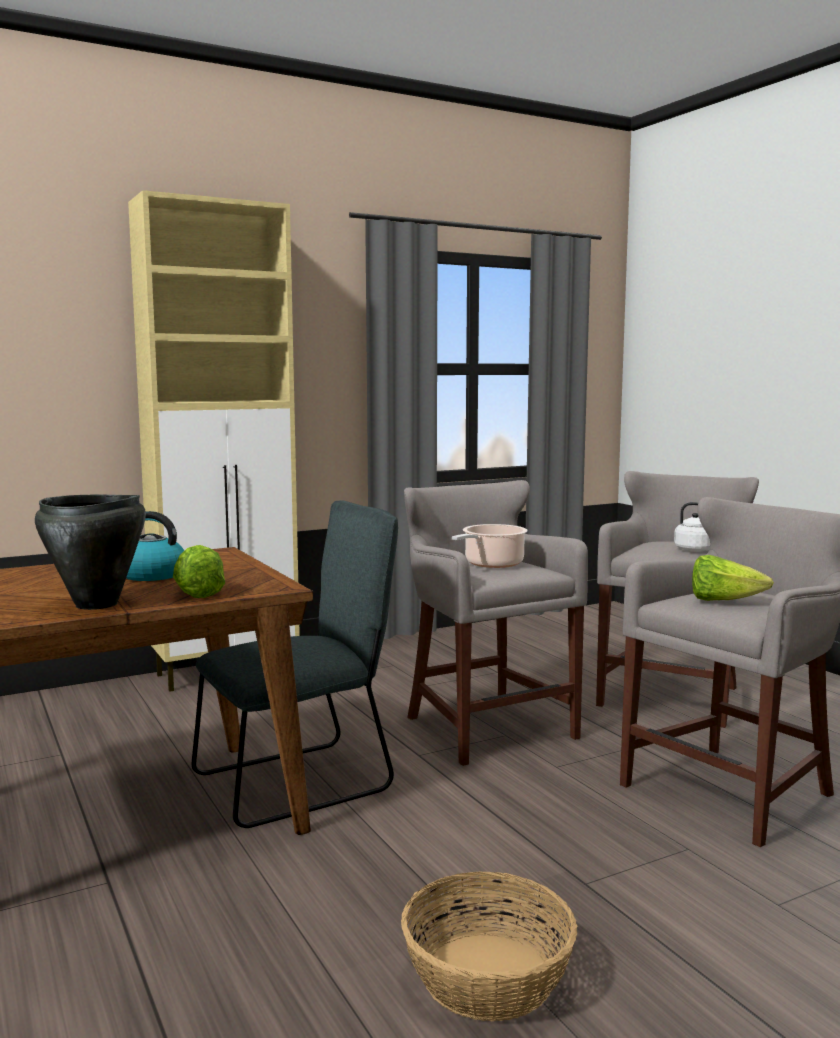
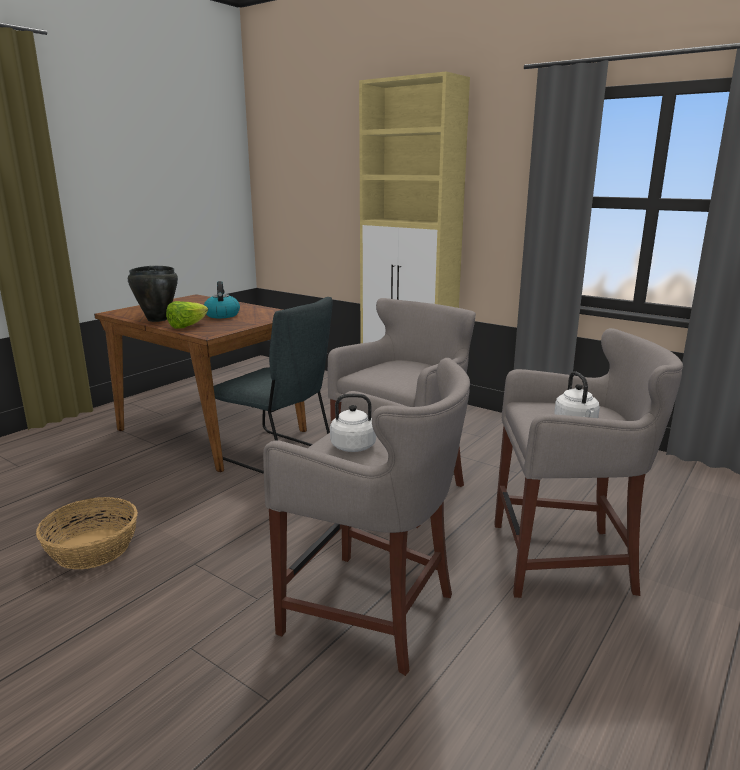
camera: 65 degrees right, 10 degrees up
(491, 564) = (404, 370): cooking pot -> none
(723, 601) = (356, 446): lettuce -> white kettle

